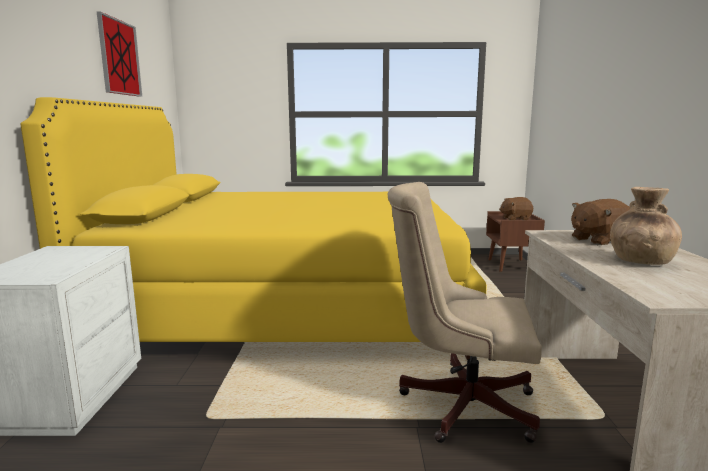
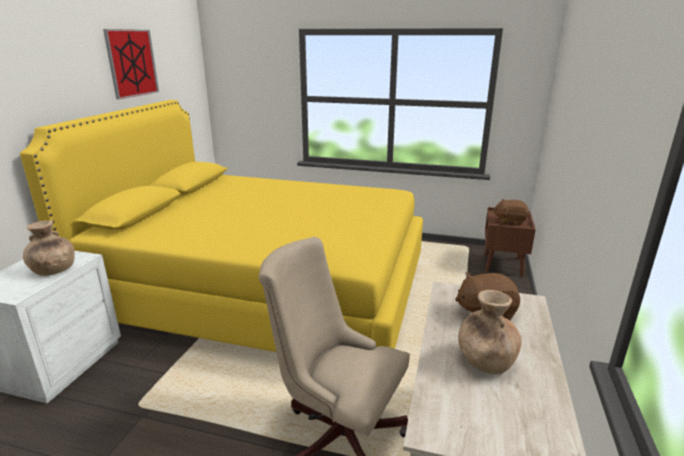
camera: 15 degrees right, 10 degrees up
(77, 259) = (53, 270): none -> brown vase

